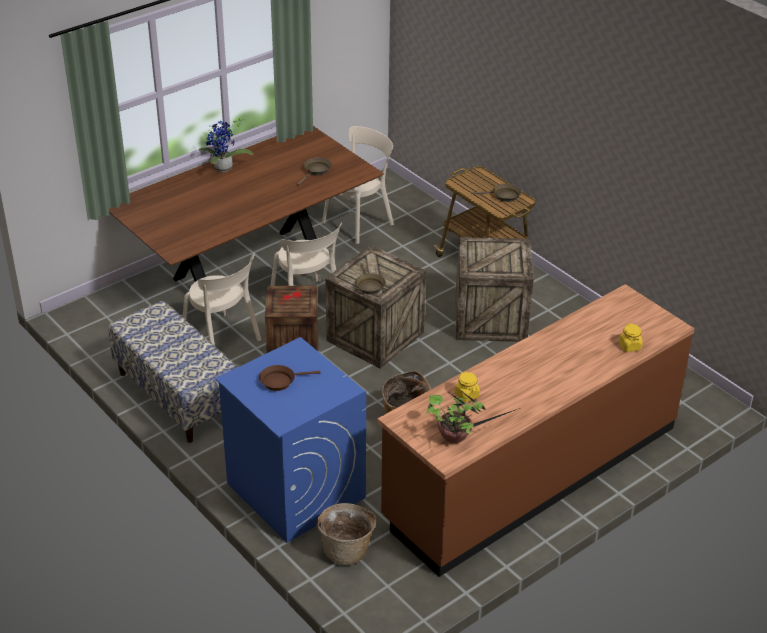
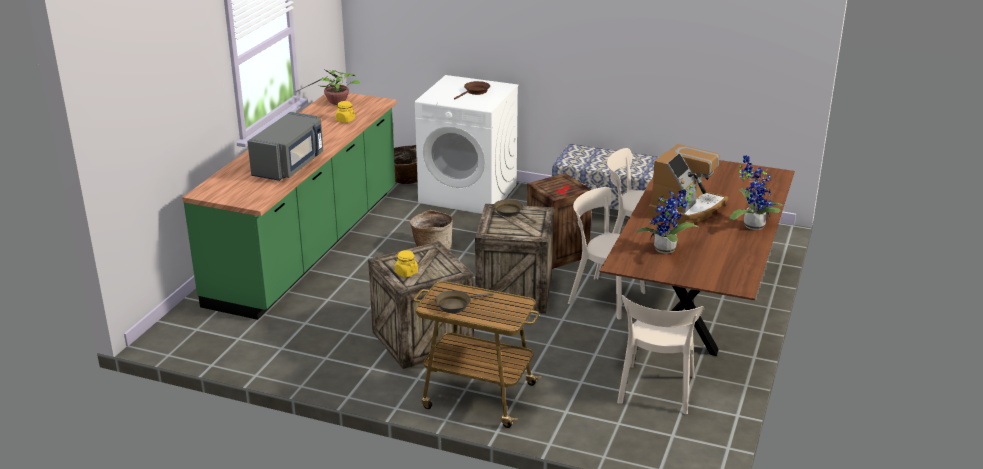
camera: 150 degrees right, 10 degrees down
(249, 199) = (686, 209): none -> coffee machine
(295, 490) = (469, 193): blue washing machine -> white washing machine
(316, 171) = (666, 250): brown frying pan -> potted plant
(531, 472) = (308, 246): brown counter -> green counter
(570, 336) = (290, 165): none -> grey microwave
(630, 346) = (235, 172): yellow jar -> yellow jar (406, 273)

